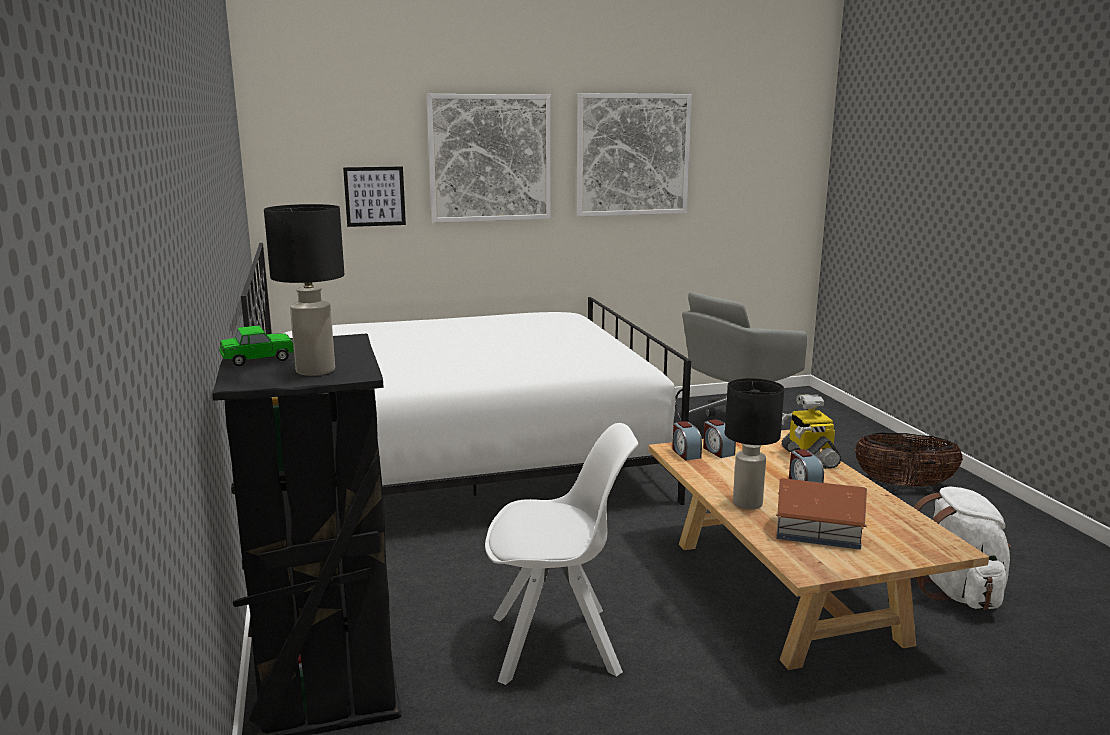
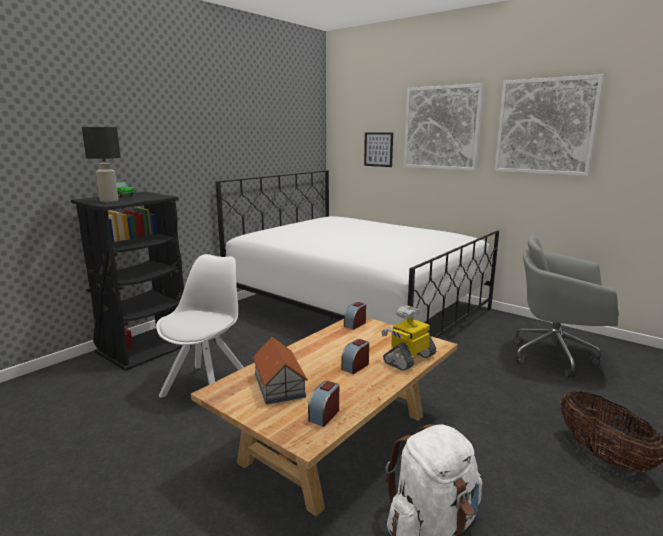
camera: 55 degrees right, 0 degrees up
(557, 644) = (207, 385): white chair -> white chair turned 120 degrees counterclockwise
(717, 451) = (373, 331): alarm clock -> alarm clock (324, 415)
(746, 503) = (299, 355): black table lamp -> none

